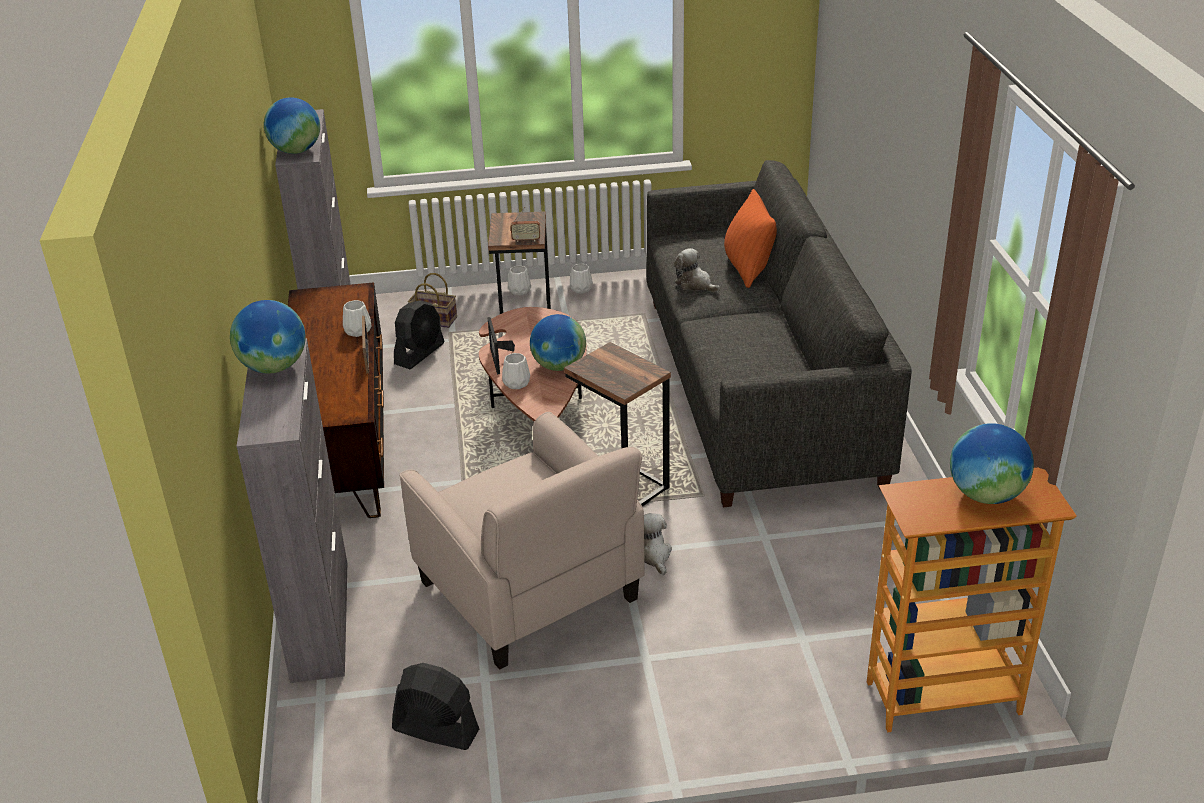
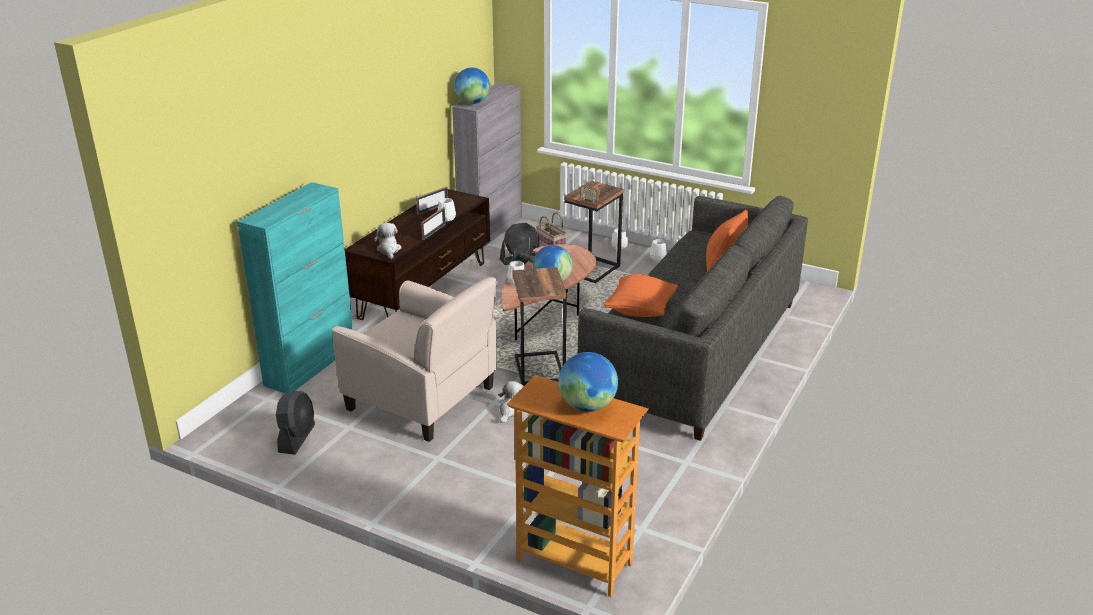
camera: 35 degrees right, 5 degrees down
(273, 367) = (303, 195): globe -> none
(319, 324) = (432, 208): none -> picture frame
(320, 619) = (311, 364): grey cabinet -> turquoise cabinet
(435, 730) = (297, 438): black fan -> black fan turned 45 degrees clockwise
(530, 592) = (422, 399): beige armchair -> beige armchair turned 60 degrees counterclockwise
(695, 284) = (677, 262): plush toy -> plush toy (389, 250)
(740, 359) = (640, 311): none -> orange pillow

